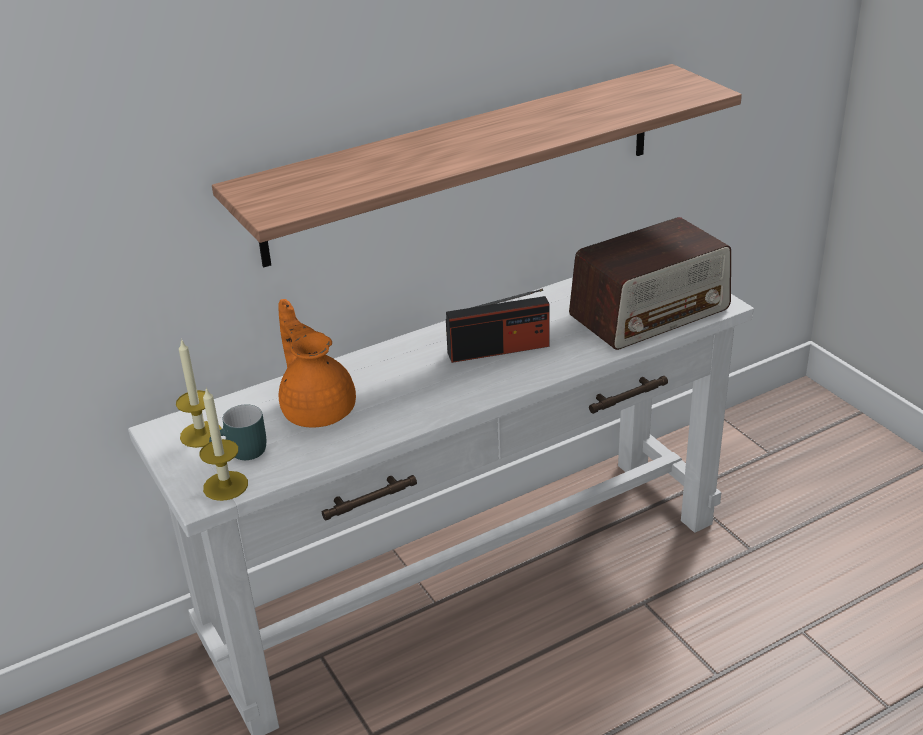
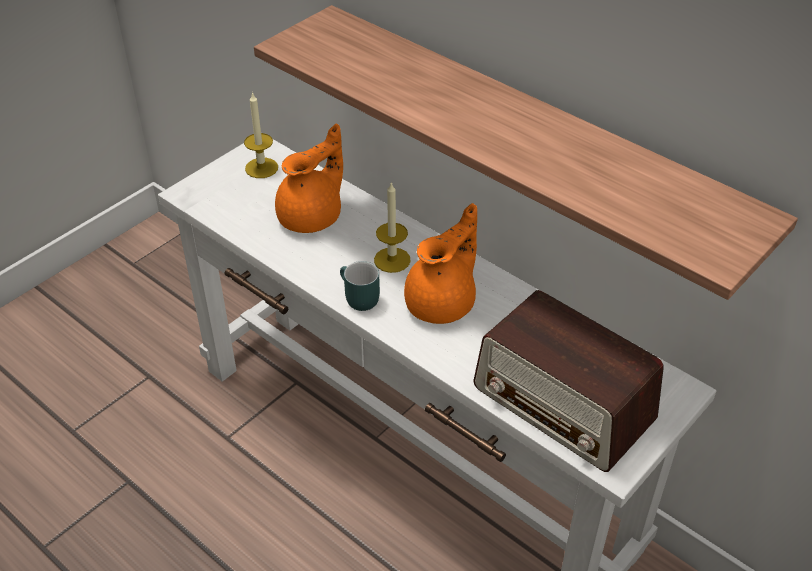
camera: 70 degrees right, 10 degrees up
(225, 486) = (203, 199): candle -> candle (392, 260)
(242, 453) = (243, 195): turquoise mug -> turquoise mug (357, 298)
(499, 349) = (443, 303): radio -> orange teapot

